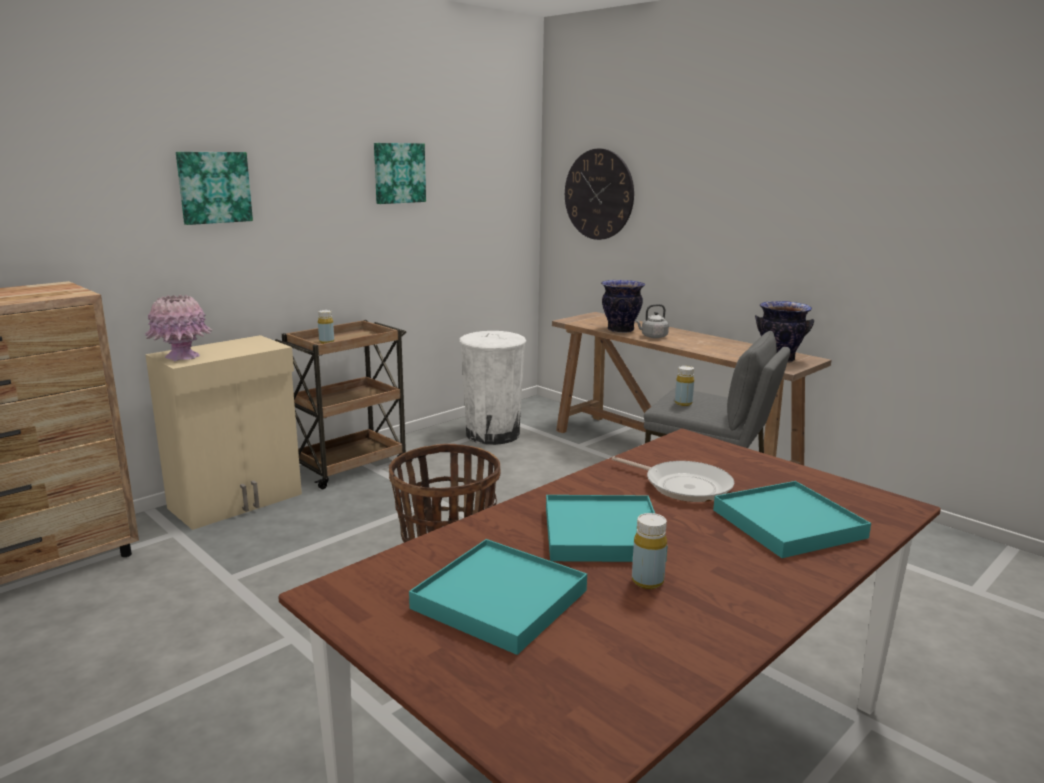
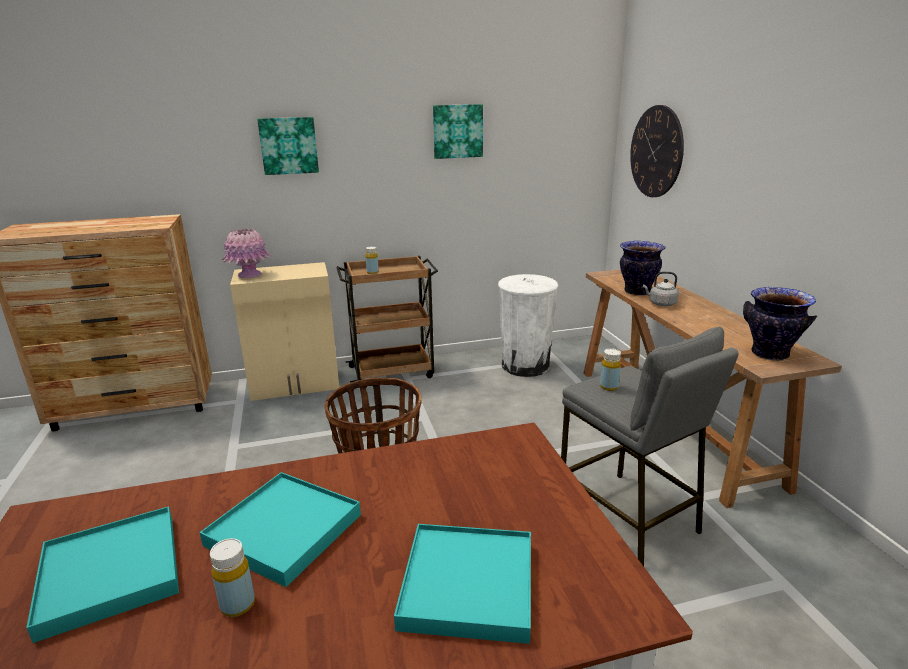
camera: 30 degrees right, 5 degrees up
(683, 486) = (434, 496): frying pan -> none

